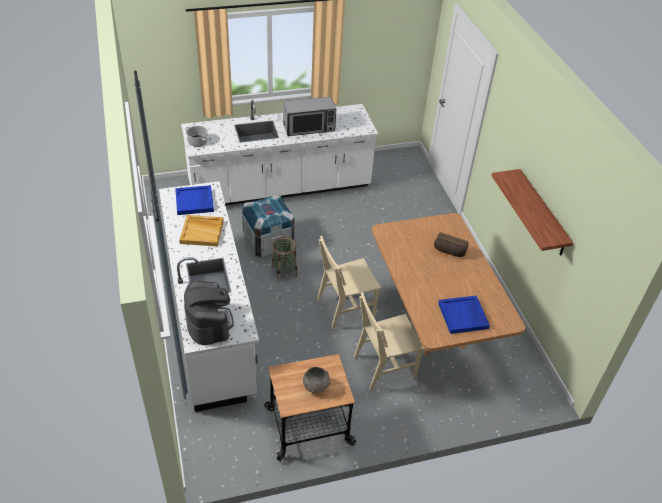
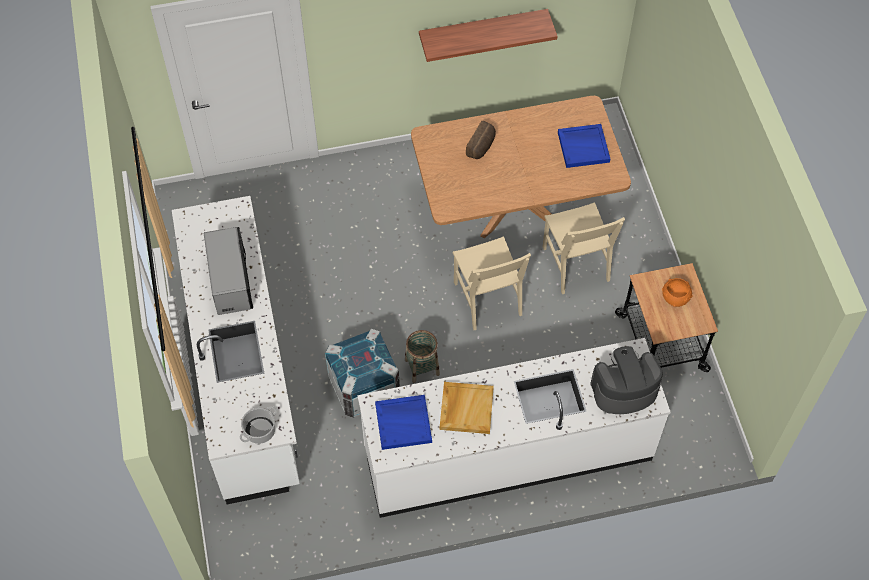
camera: 85 degrees left, 15 degrees up
(316, 386) = (675, 297): grey bowl -> orange bowl

